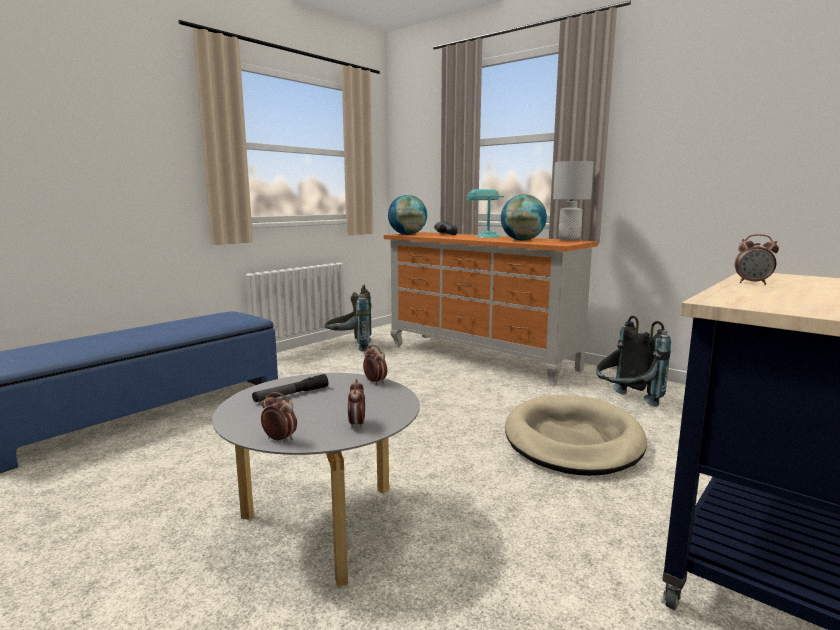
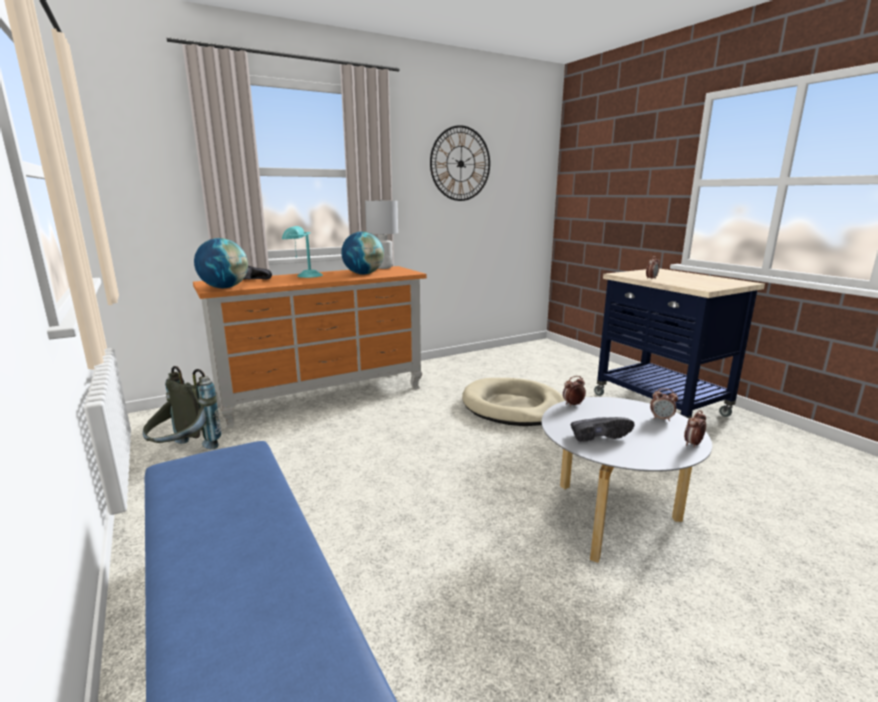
camera: 70 degrees left, 5 degrees up
(291, 395) = (599, 435): flashlight -> black shoe
(625, 403) = (466, 377): black backpack -> none
(736, 104) = (460, 164): none -> wall clock

